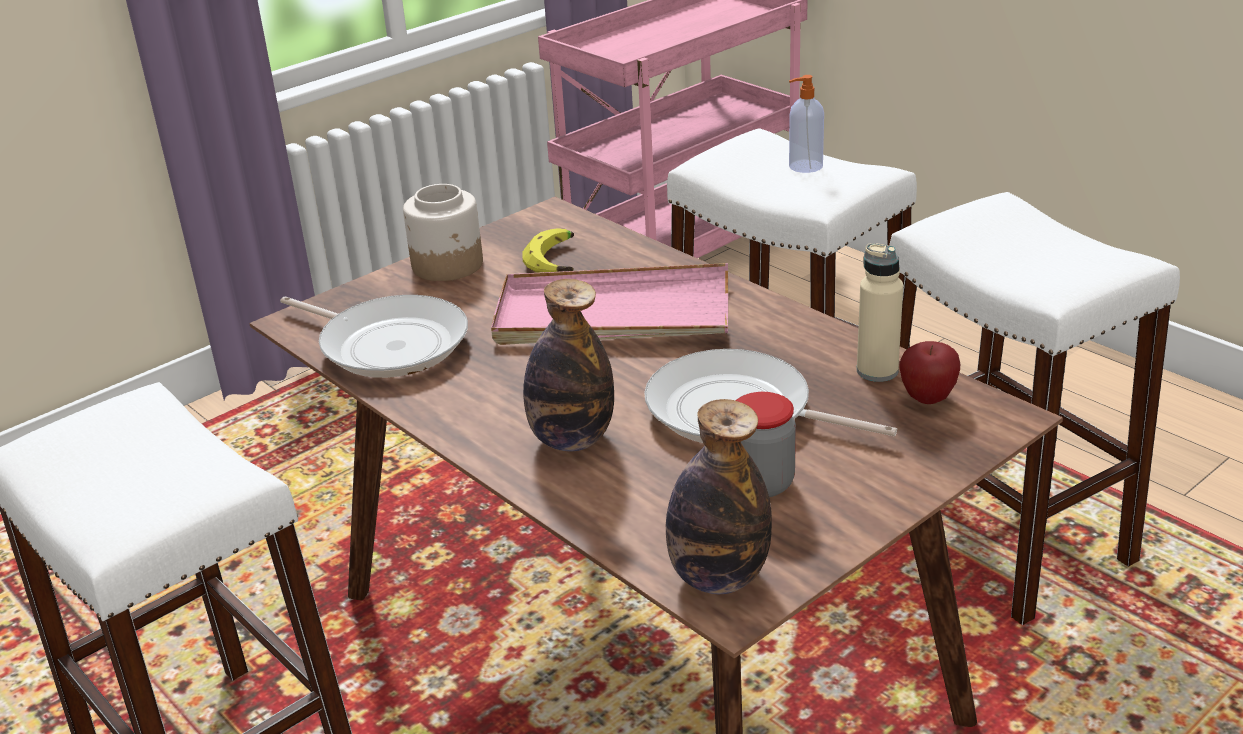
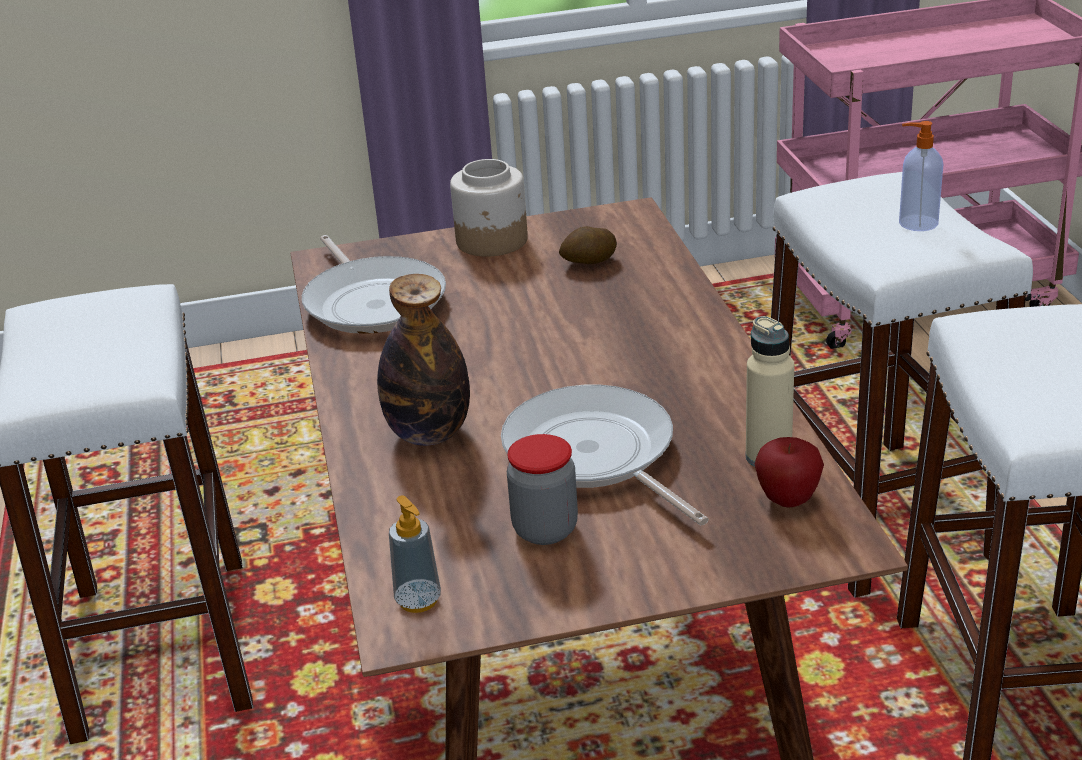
camera: 30 degrees right, 0 degrees up
(558, 261) = (588, 262): banana -> potato
(612, 315) = (582, 328): pink tray -> none
(718, 577) = (418, 600): bottle -> soap dispenser

